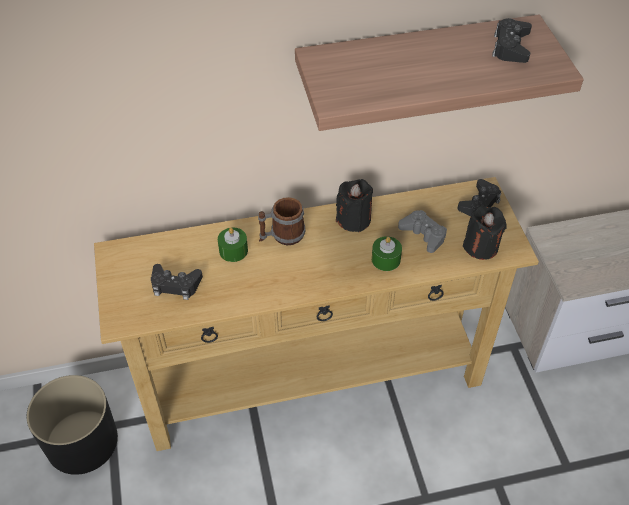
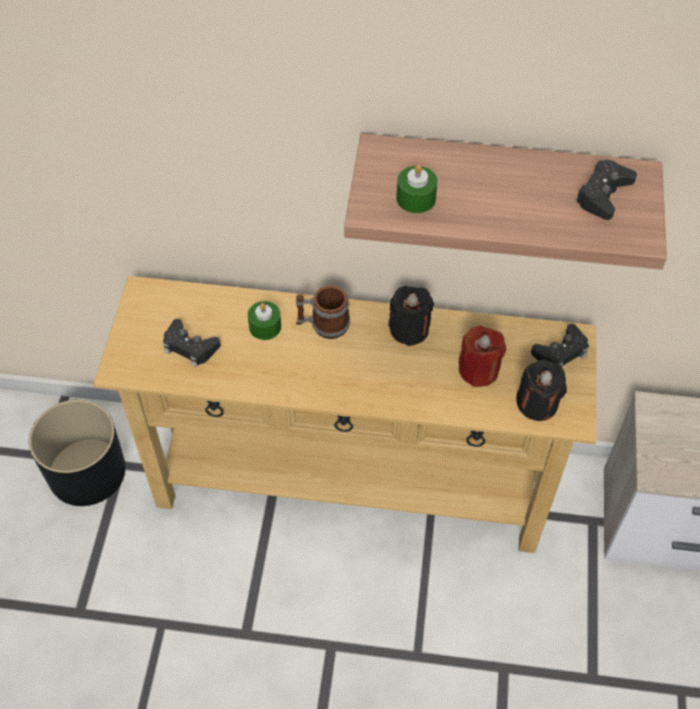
camera: 20 degrees right, 5 degrees up
(386, 259) = (423, 386): green candle -> green candle (416, 198)
(423, 234) = (478, 370): grey game controller -> red candle

